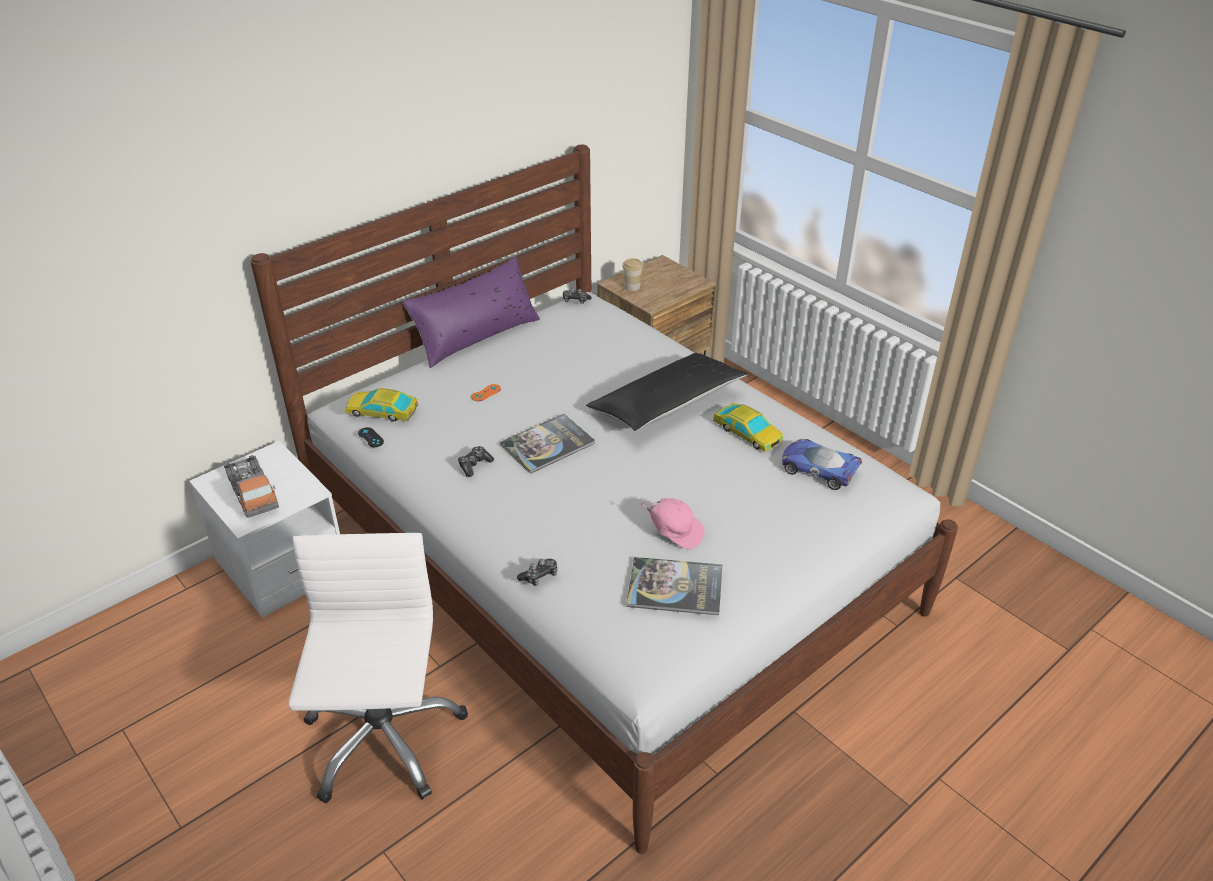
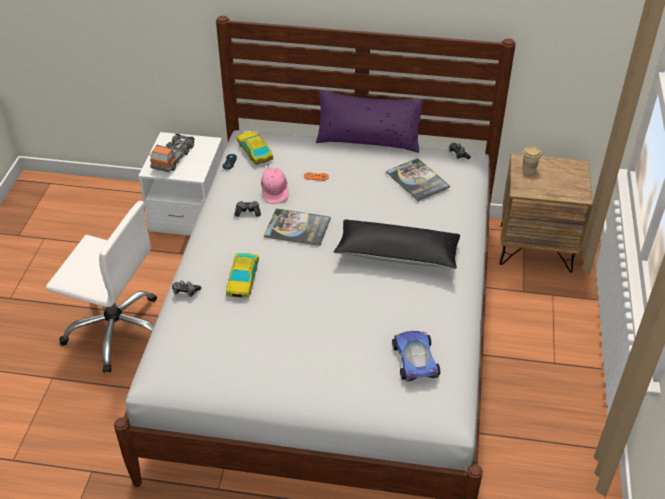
camera: 50 degrees right, 5 degrees up
(382, 738) = (117, 330): white office chair -> white office chair turned 60 degrees clockwise
(675, 532) = (278, 325): pink cap -> pink cap (275, 192)
(675, 587) = (230, 351): book -> book (417, 180)
(747, 432) = (412, 306): toy car -> toy car (243, 279)

